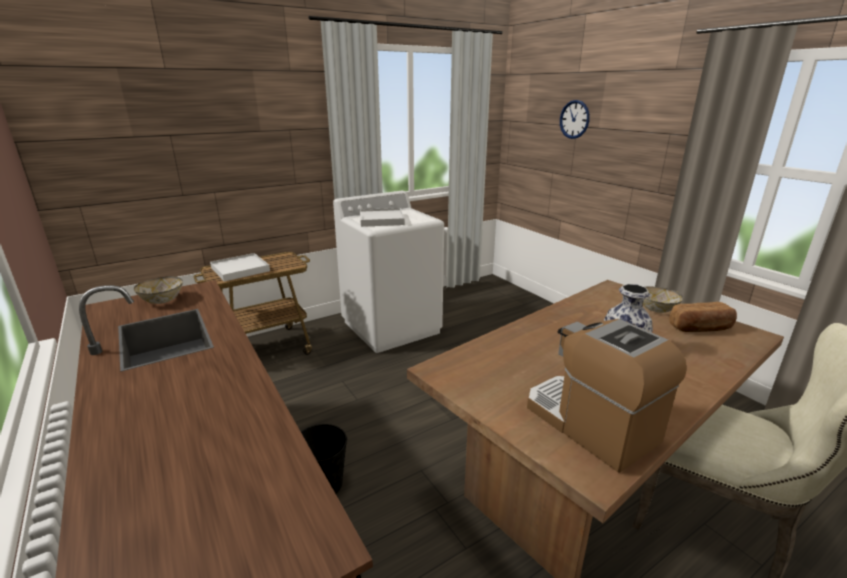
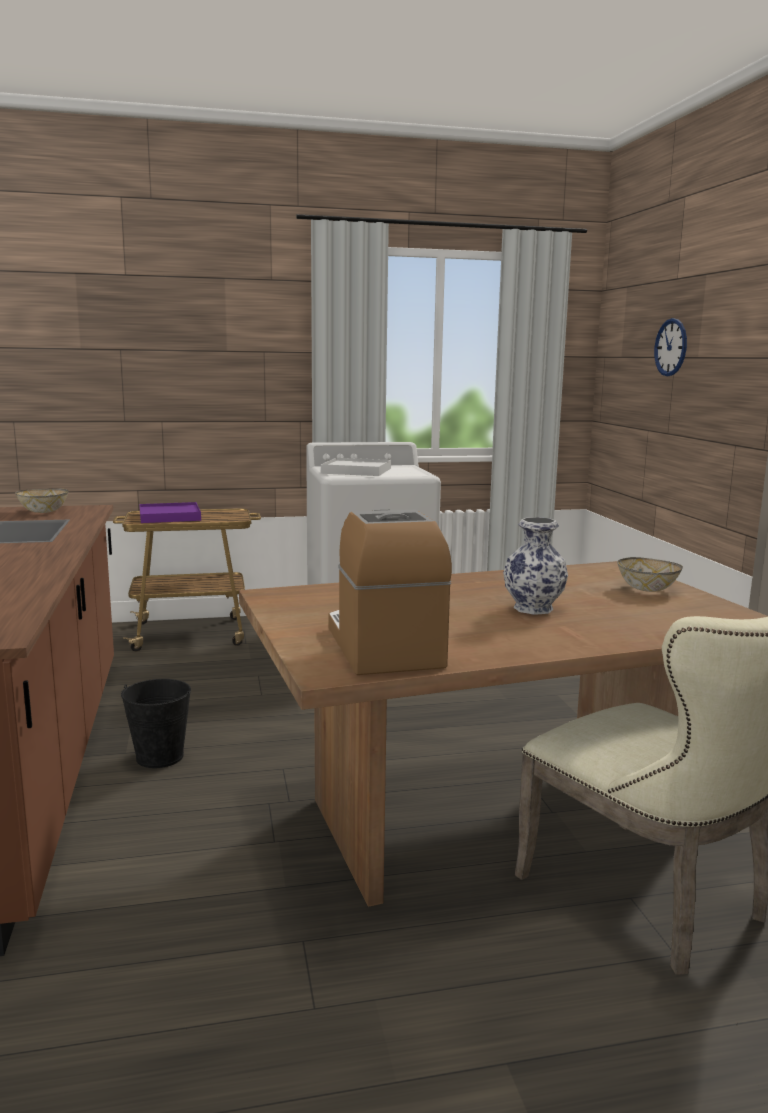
camera: 20 degrees right, 10 degrees down
(240, 269) = (170, 516): white tray -> purple tray
(701, 328) = (682, 609): bread -> none

